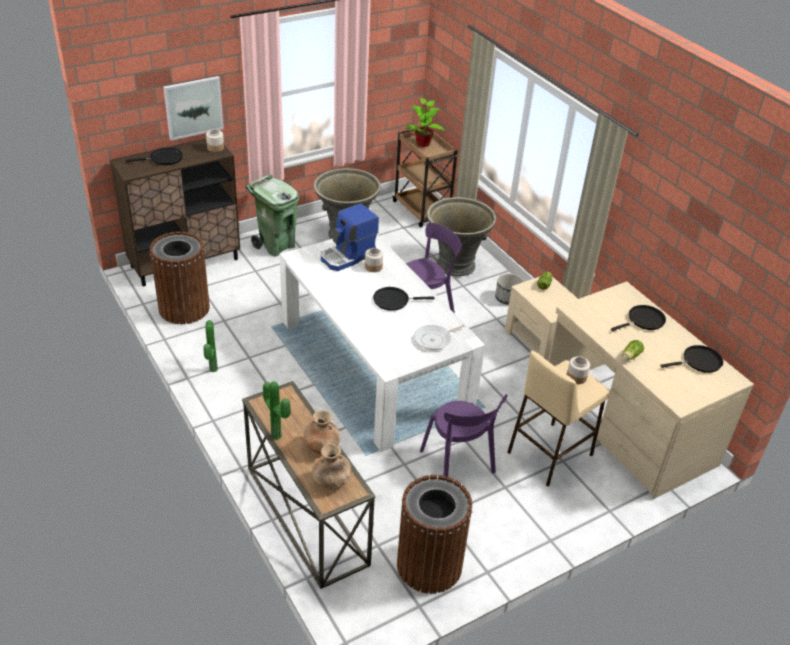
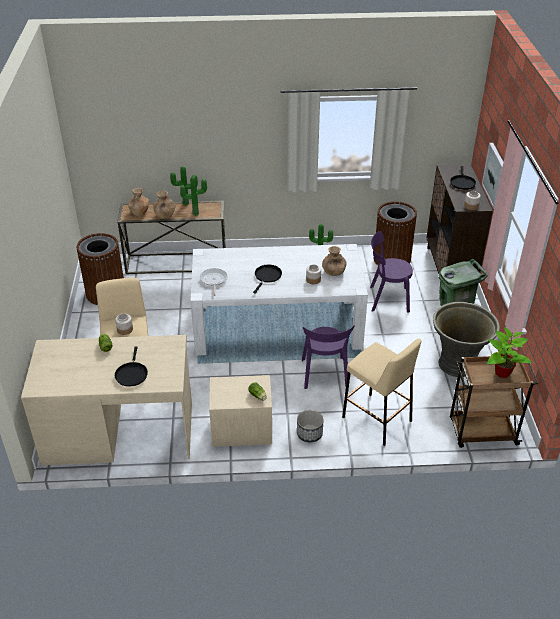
camera: 120 degrees right, 0 degrees up
(296, 415) = (195, 213): none -> potted plant
(348, 256) = (333, 272): coffee machine -> brown vase
(456, 265) = (377, 419): grey planter -> beige stool
(458, 464) = (160, 331): purple chair -> purple chair (386, 299)
(699, 362) = (67, 380): black frying pan -> none

